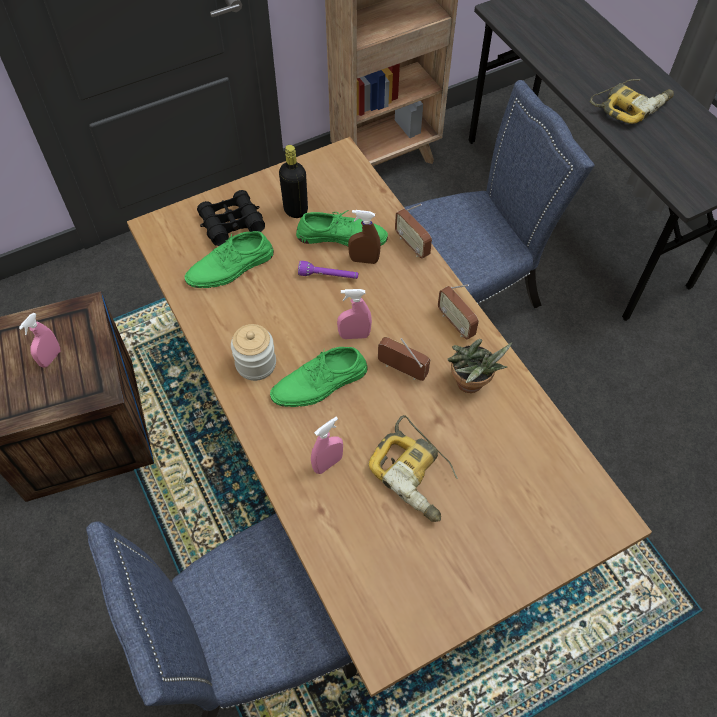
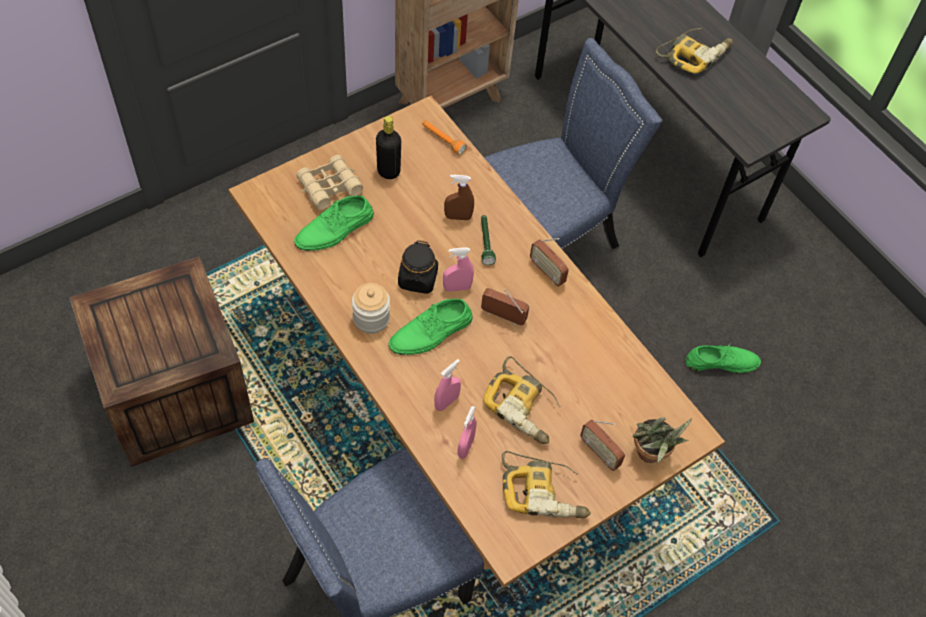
camera: 10 degrees left, 0 degrees up
(50, 358) = (162, 323): pink spray bottle -> pink spray bottle (465, 447)
(231, 223) = (329, 187): black binoculars -> beige binoculars
(312, 324) = (418, 279): none -> black jar
(328, 276) = (427, 234): purple flashlight -> none
(342, 236) = (435, 195): green shoe -> green shoe (721, 362)
(356, 181) = (442, 140): none -> orange flashlight
(391, 288) = (485, 242): none -> green flashlight
(412, 245) = (501, 200): radio -> radio (599, 453)
(430, 578) = (544, 491): none -> power drill
(470, 386) = (564, 327): potted plant -> potted plant (651, 455)

